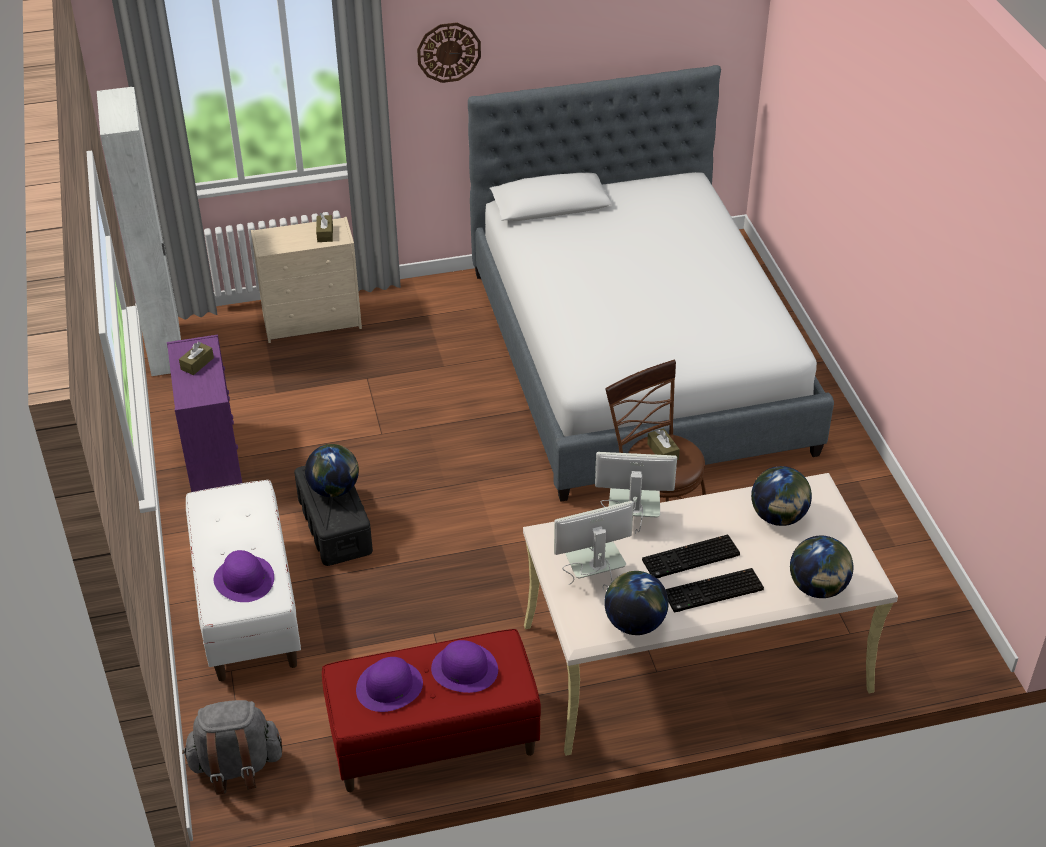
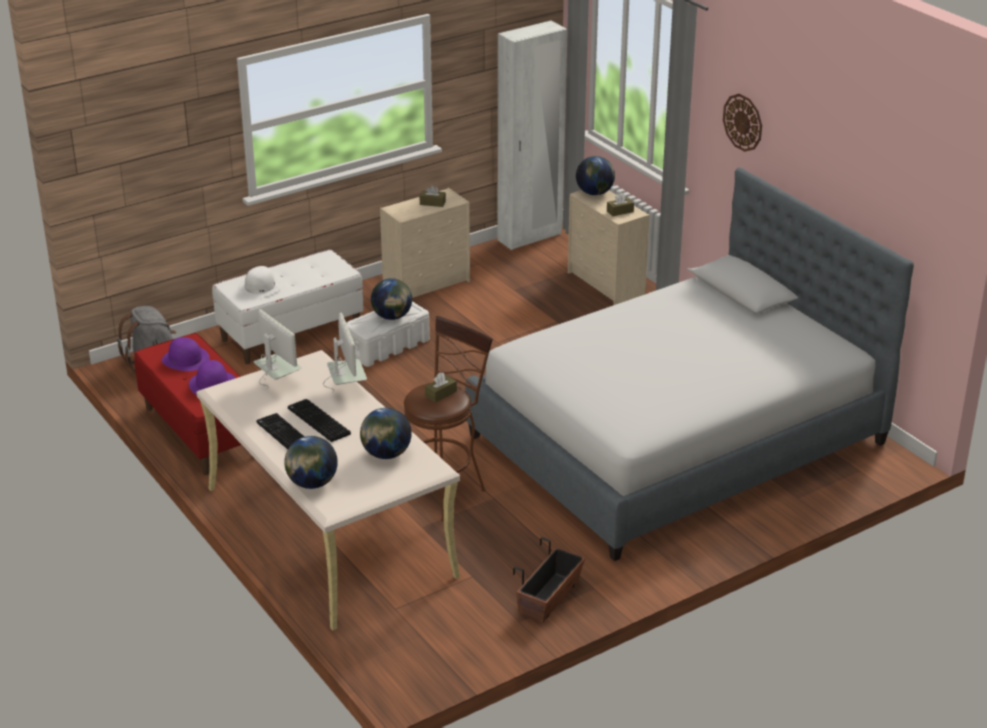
camera: 70 degrees right, 10 degrees down
(212, 458) = (427, 284): purple dresser -> beige dresser
(244, 579) = (260, 287): purple hat -> white hat
(334, 525) = (387, 346): black storage box -> white storage box
(634, 623) = (239, 408): globe -> globe (595, 193)
(864, 515) = (549, 598): none -> planter

